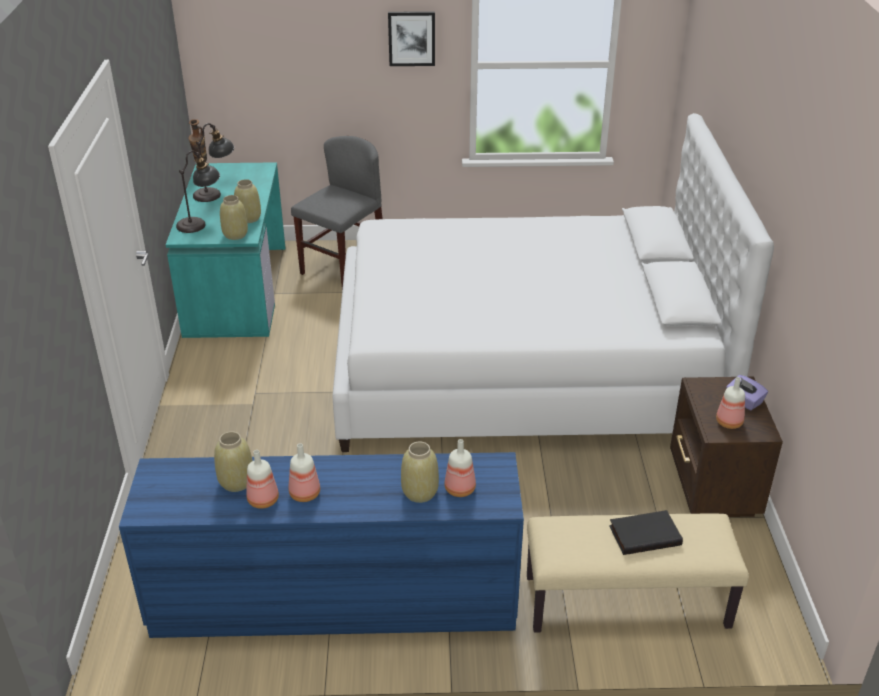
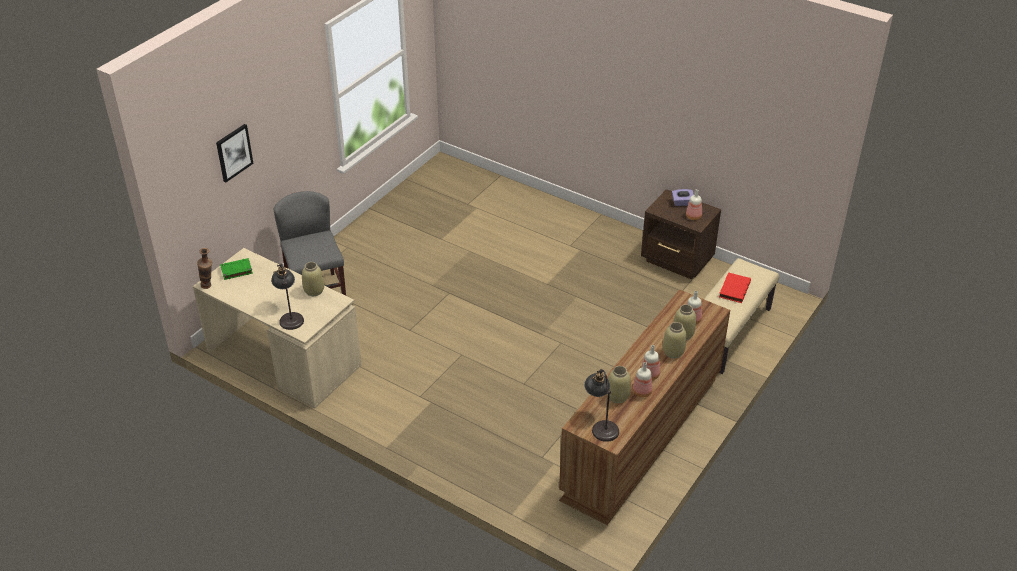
camera: 55 degrees left, 5 degrees up
(215, 190) = (251, 292): grey table lamp -> grey table lamp (600, 422)
(235, 235) = (330, 305): beige vase -> beige vase (673, 352)
(235, 289) = (282, 358): turquoise desk -> beige desk
(238, 172) = (236, 271): none -> green book
(335, 604) = (643, 438): blue dresser -> brown dresser
(411, 38) = (300, 100): picture -> picture (234, 152)
(524, 368) = (514, 272): white bed -> none
(644, 534) = (733, 289): black book -> red book

